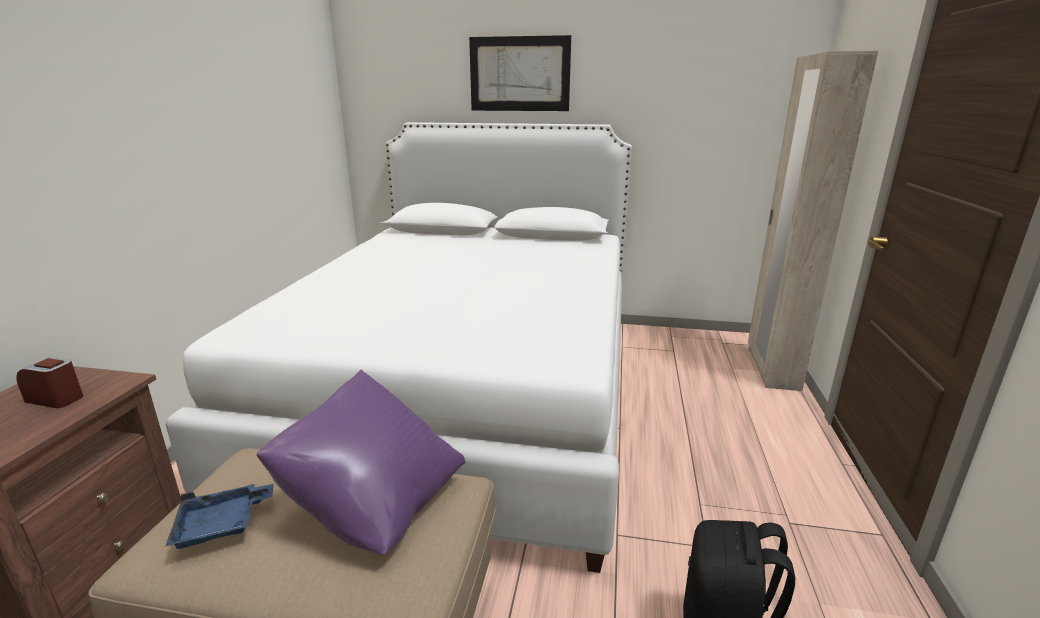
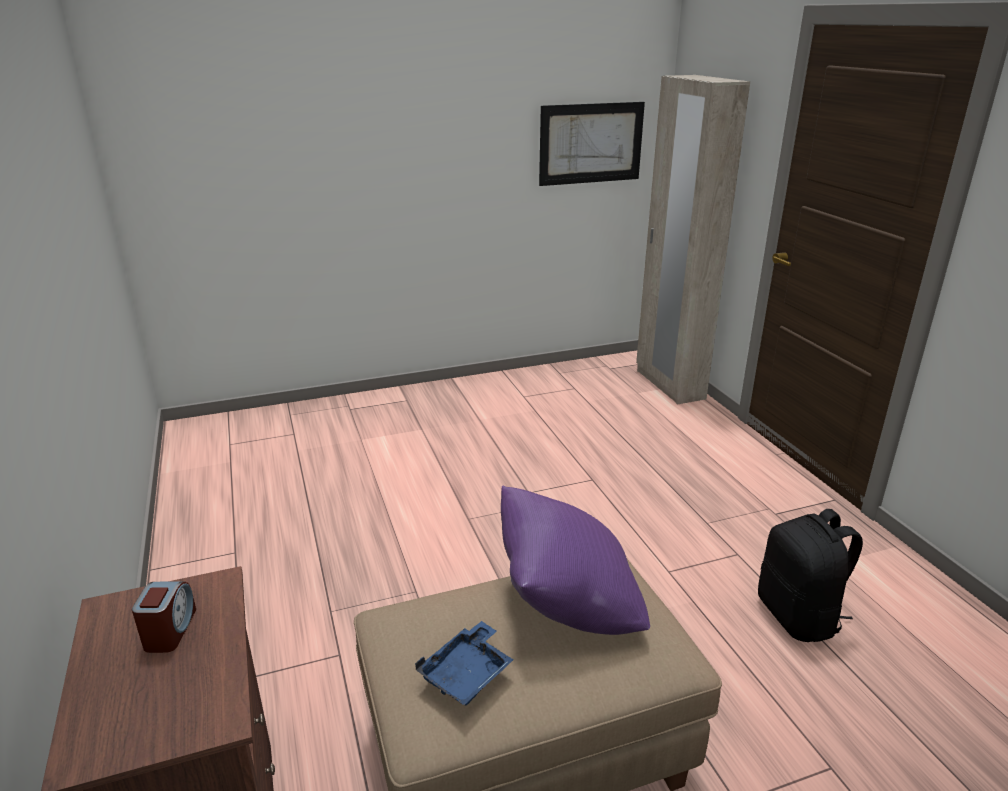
camera: 30 degrees left, 5 degrees up
(56, 399) = (170, 630): alarm clock -> alarm clock turned 105 degrees clockwise
(467, 392) = (413, 491): white bed -> none
(519, 74) = (360, 94): picture -> picture (591, 143)

